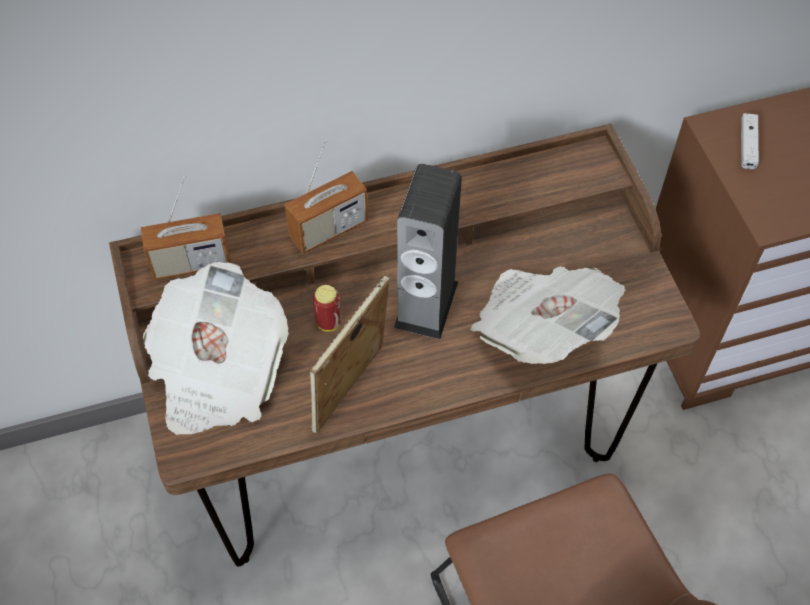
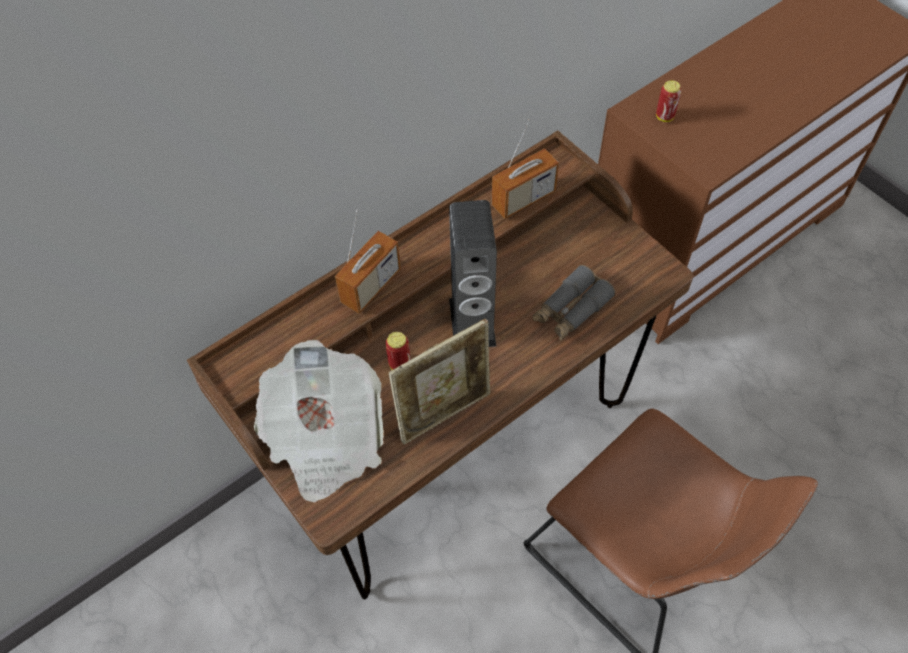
camera: 20 degrees left, 0 degrees up
(191, 263) = (266, 353): radio -> radio (523, 199)
(351, 391) = (444, 413): picture frame -> picture frame turned 135 degrees counterclockwise
(541, 328) = (571, 310): newspaper -> grey binoculars
(747, 145) = (664, 117): white game controller -> can

